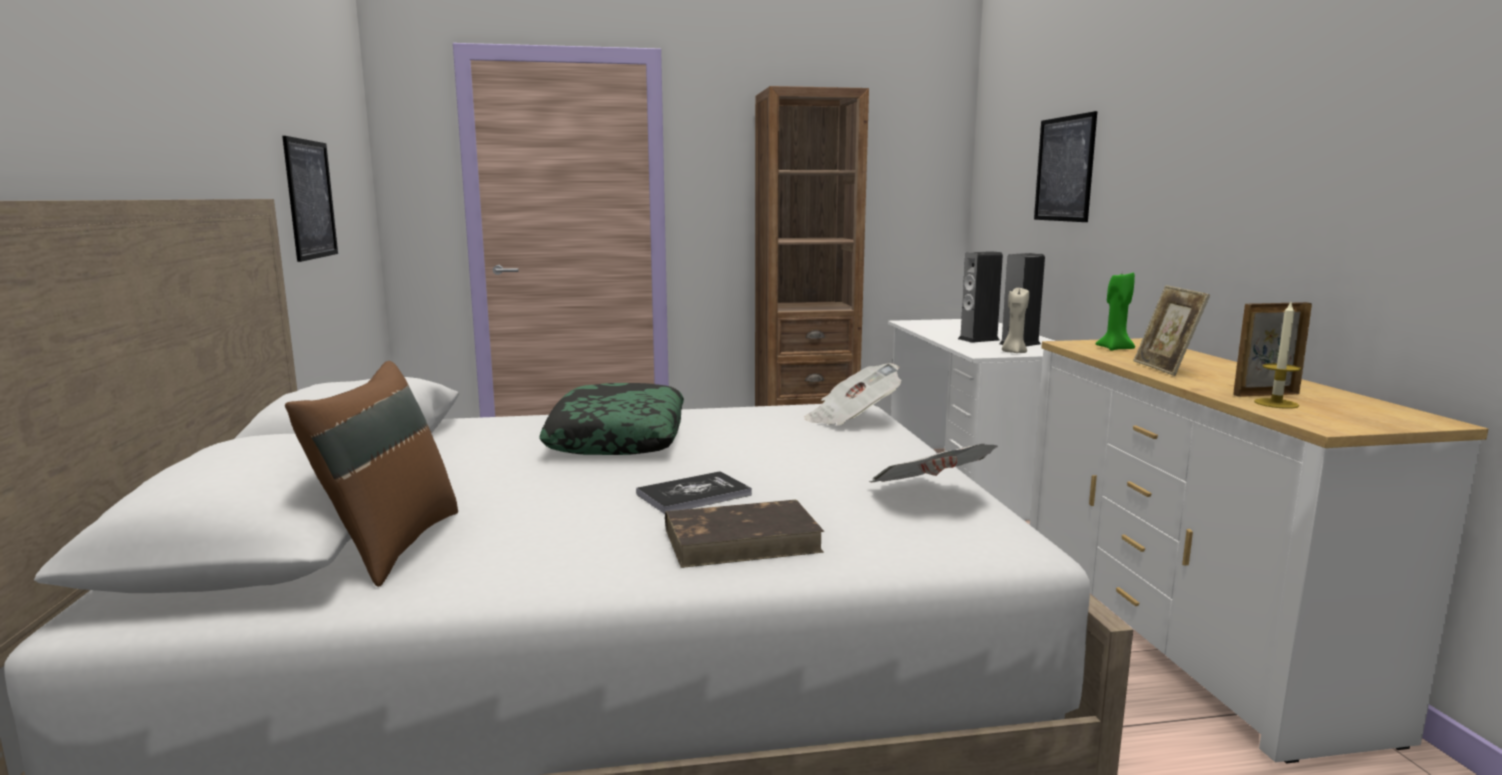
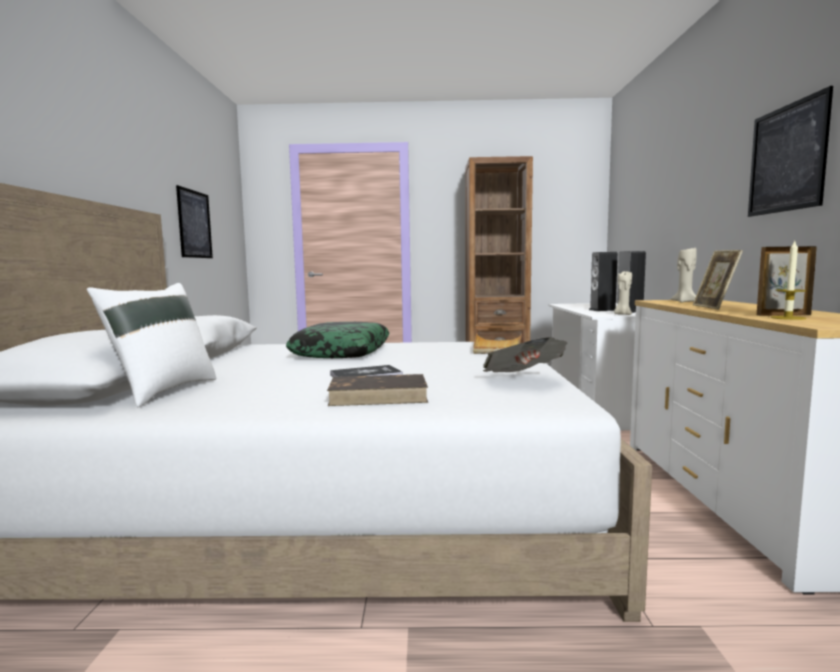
camera: 10 degrees right, 5 degrees down
(389, 545) = (163, 391): brown pillow -> white pillow
(852, 419) = (497, 347): newspaper -> beige tray
(1064, 169) = (660, 197): picture -> picture (787, 158)
(1115, 348) = (684, 302): green candle -> beige candle

